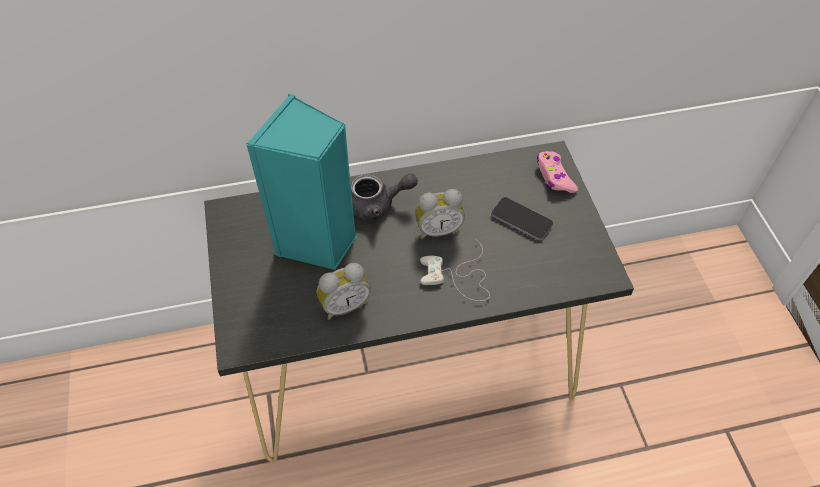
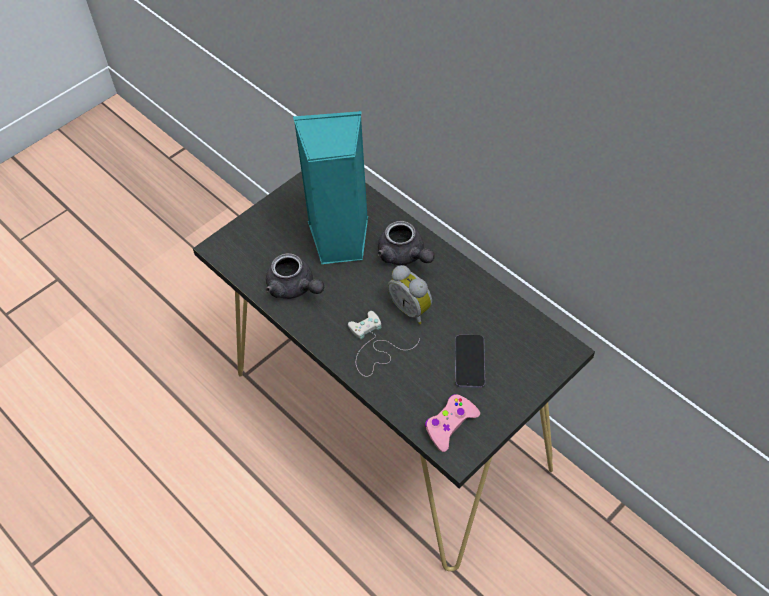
camera: 60 degrees right, 0 degrees up
(344, 305) = (294, 288): alarm clock -> grey teapot
(554, 176) = (541, 364): pink game controller -> pink game controller (450, 425)

